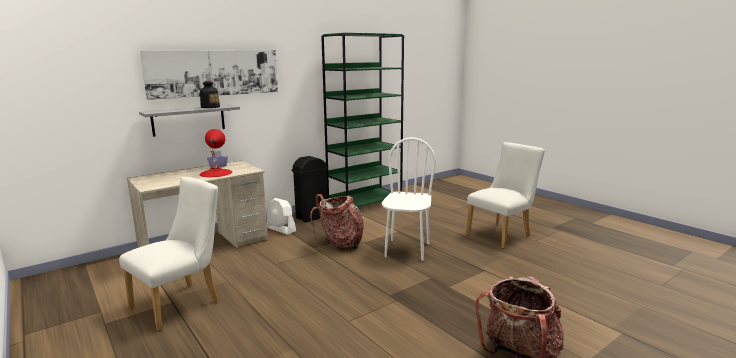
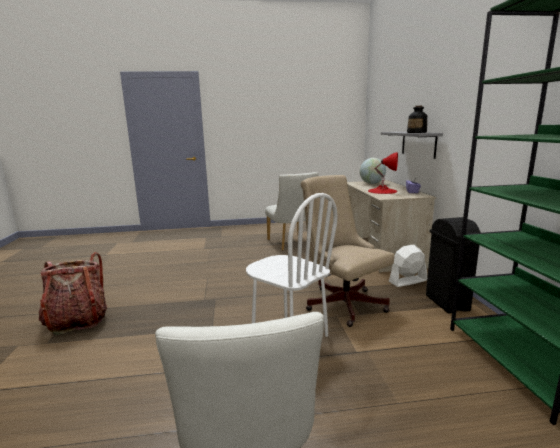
camera: 120 degrees right, 0 degrees up
(159, 180) = (372, 183): none -> globe
(215, 73) = (438, 97): picture -> none
(340, 244) = (342, 302): backpack -> beige office chair

